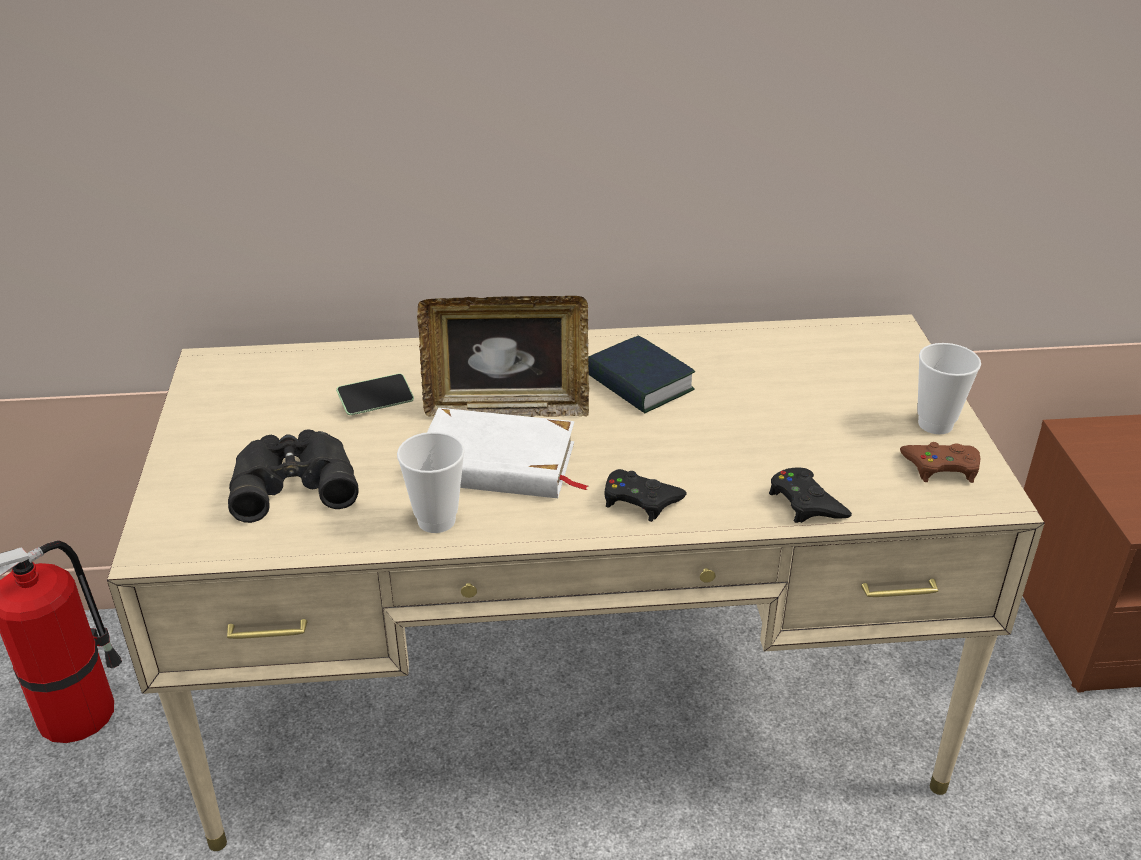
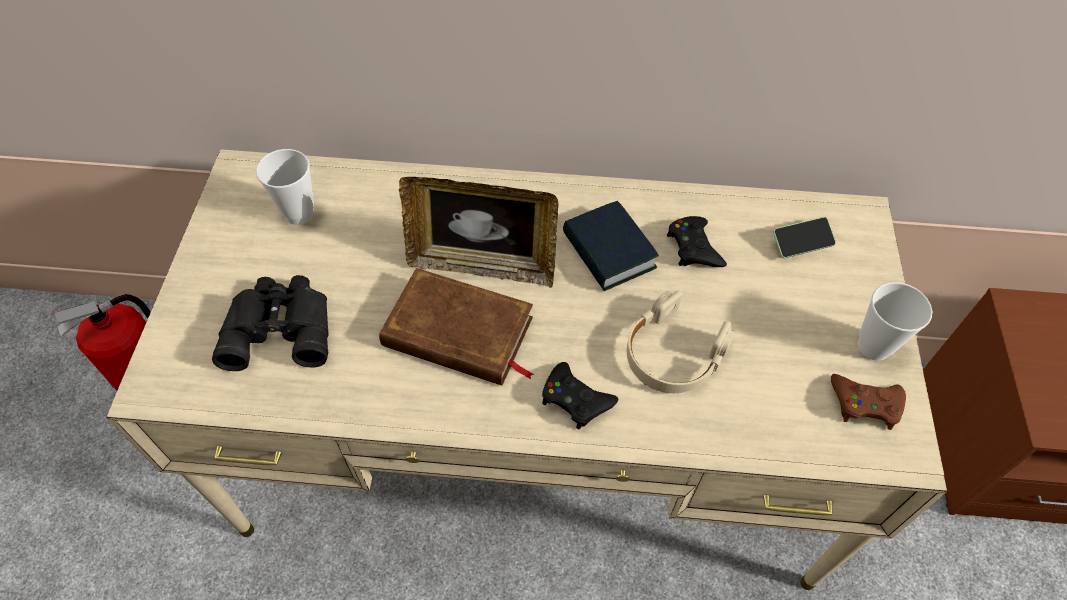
camera: 10 degrees right, 20 degrees up
(376, 403) = (370, 241): phone -> phone (801, 243)
(436, 520) = (391, 394): cup -> cup (299, 213)
(497, 464) = (458, 333): white book -> brown book
(732, 453) = (672, 353): none -> beige headphones
(806, 502) = (726, 428): black game controller -> black game controller (694, 247)

